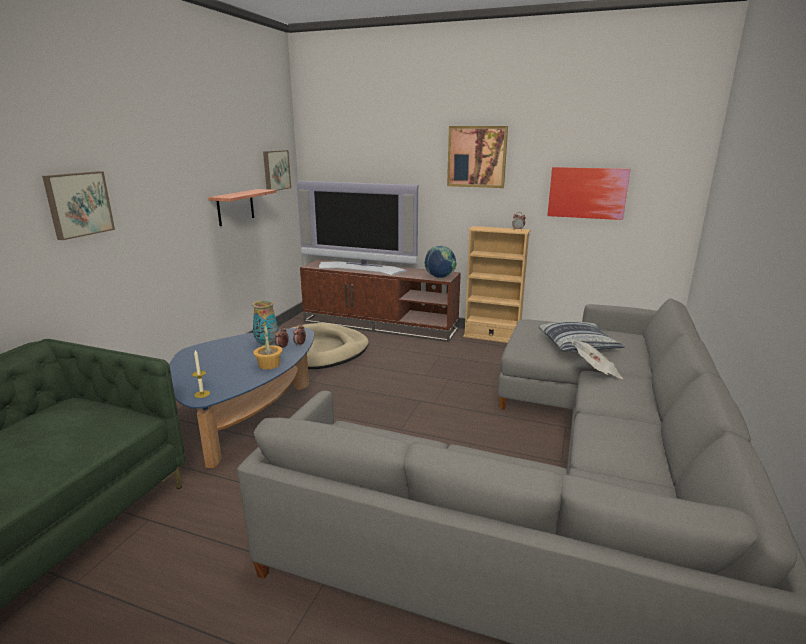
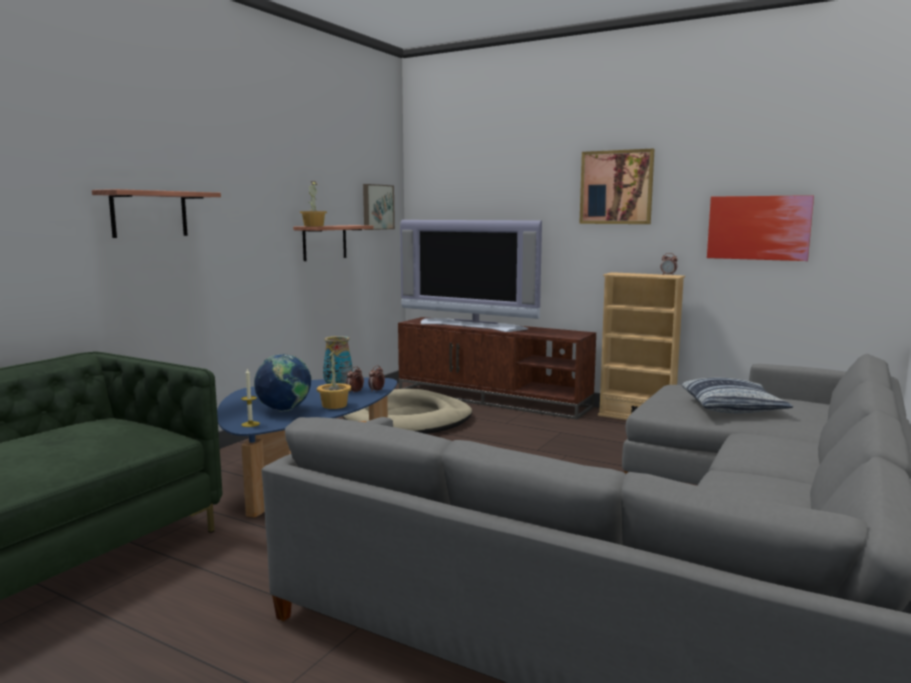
camera: 10 degrees right, 10 degrees down
(78, 204) = (149, 214): picture -> shelf
(226, 196) = (313, 226): none -> potted plant
(440, 277) = (567, 336): globe -> globe (284, 410)
(595, 372) = (746, 432): newspaper -> none

